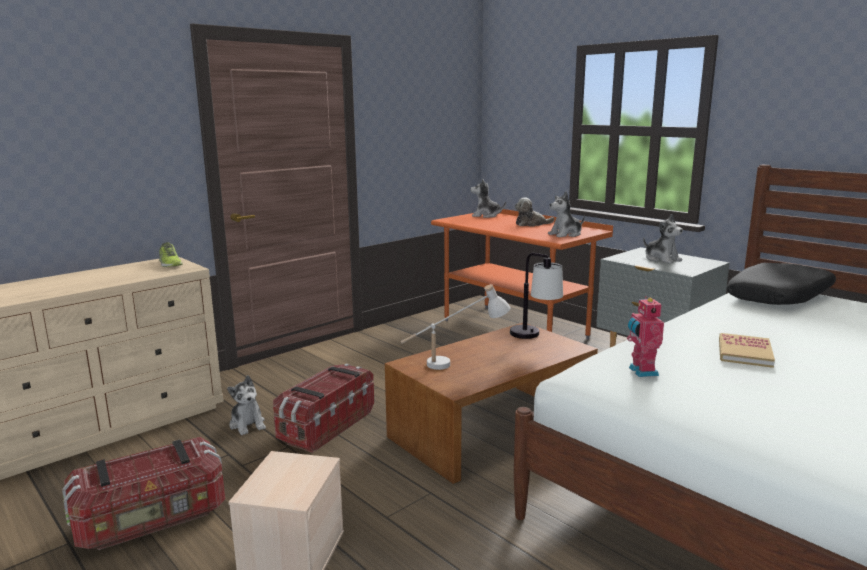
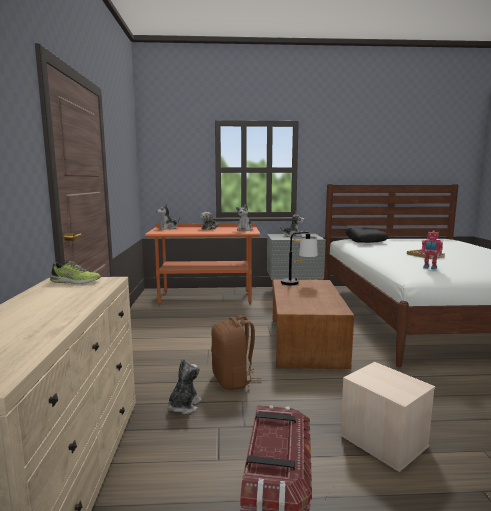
camera: 50 degrees left, 5 degrees down
(247, 424) = (183, 406): plush toy -> plush toy turned 75 degrees counterclockwise
(325, 426) = (233, 380): storage box -> brown backpack
(455, 363) = (305, 302): white table lamp -> none

